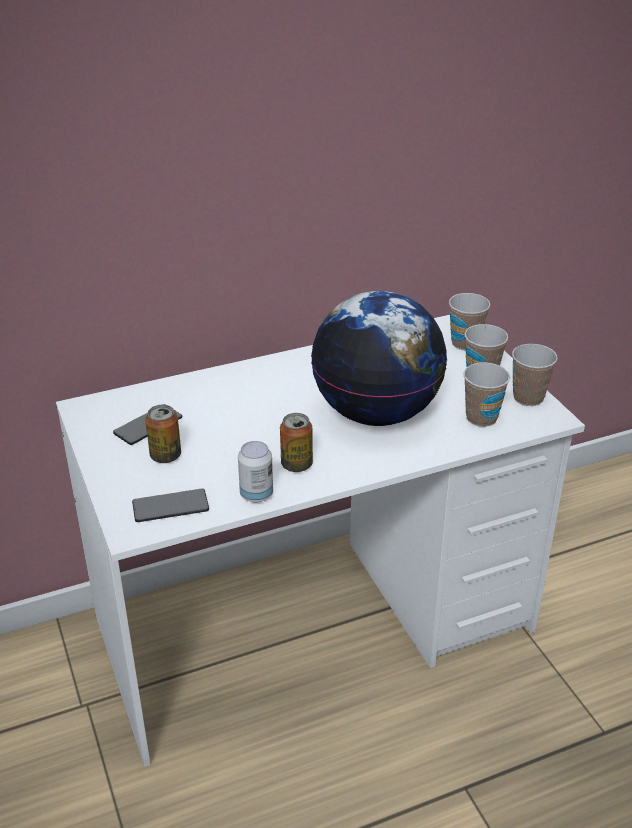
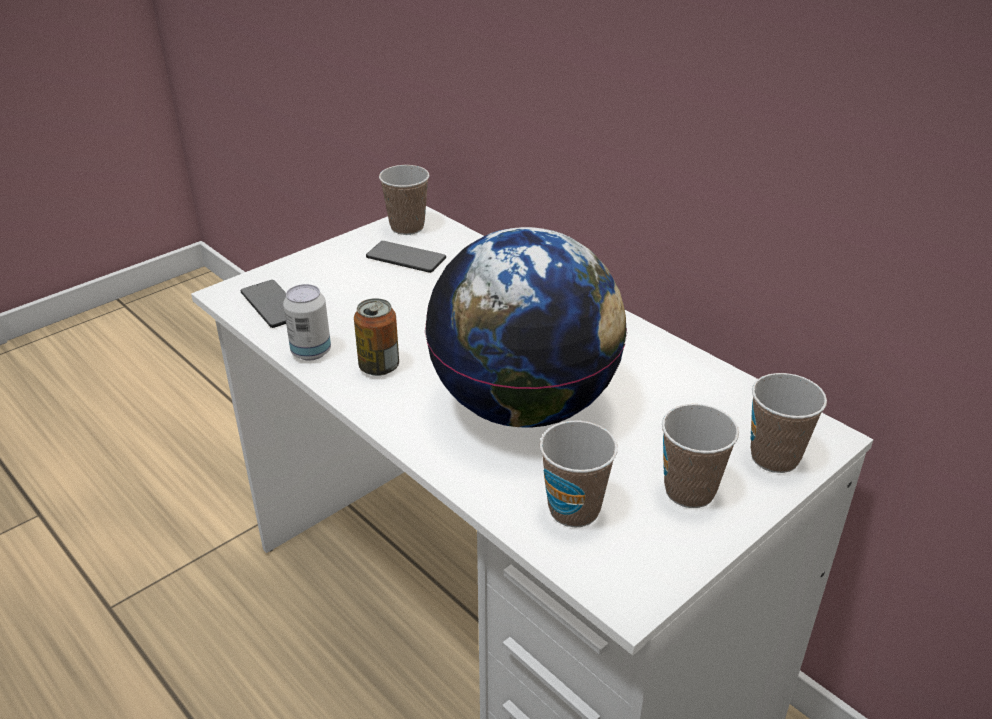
camera: 70 degrees right, 0 degrees up
(165, 456) = (357, 281): can -> none
(528, 398) = (667, 556): cup -> cup (407, 227)

